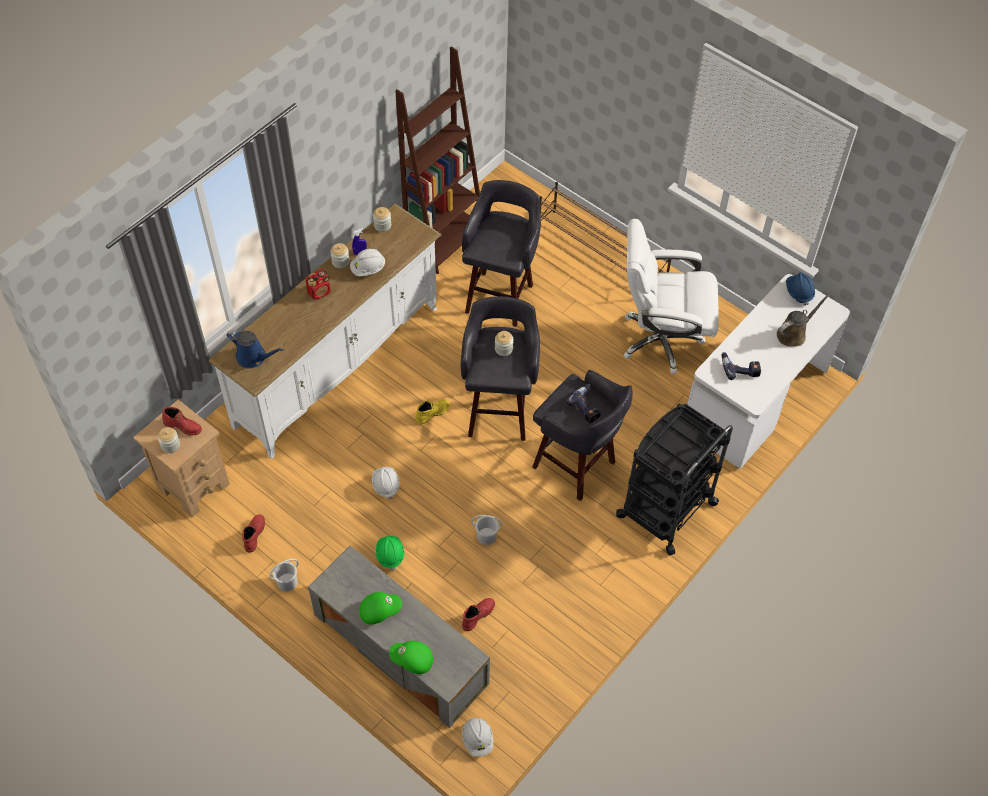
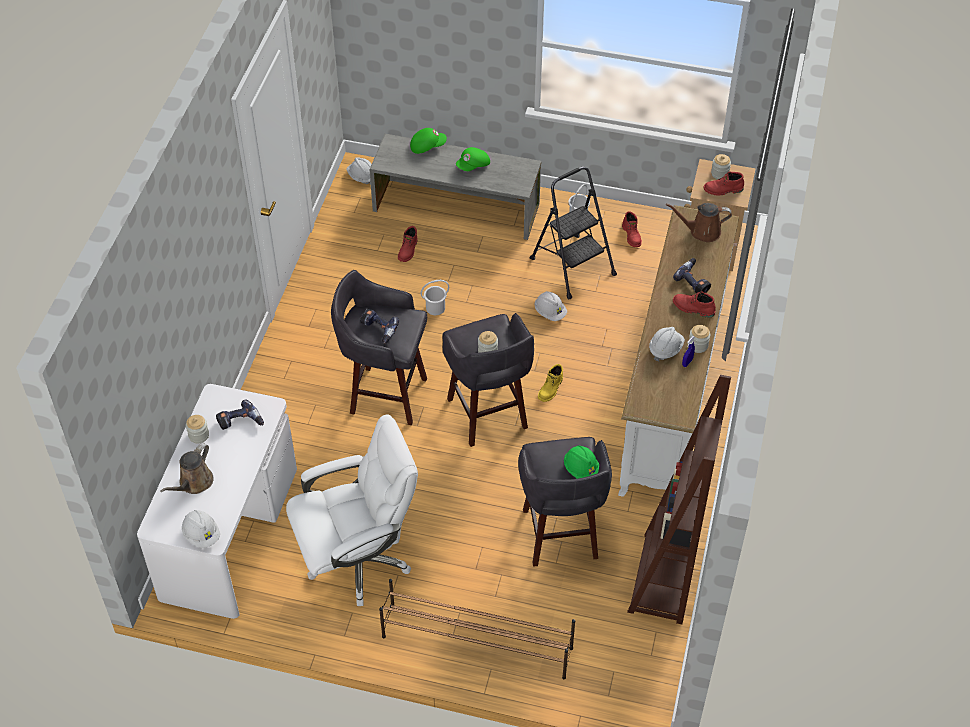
camera: 155 degrees right, 5 degrees down
(254, 357) = (702, 231): blue watering can -> brown watering can
(298, 315) = (694, 281): none -> power drill
(319, 292) = (693, 308): radio -> red boot
(332, 528) = (571, 264): none -> black step ladder
(382, 225) = (687, 400): jar -> jar (199, 435)
(390, 555) = (508, 263): green hard hat -> green hard hat (582, 470)
(666, 509) = (282, 391): black cart -> none
(798, 293) = (202, 534): blue hard hat -> white hard hat

